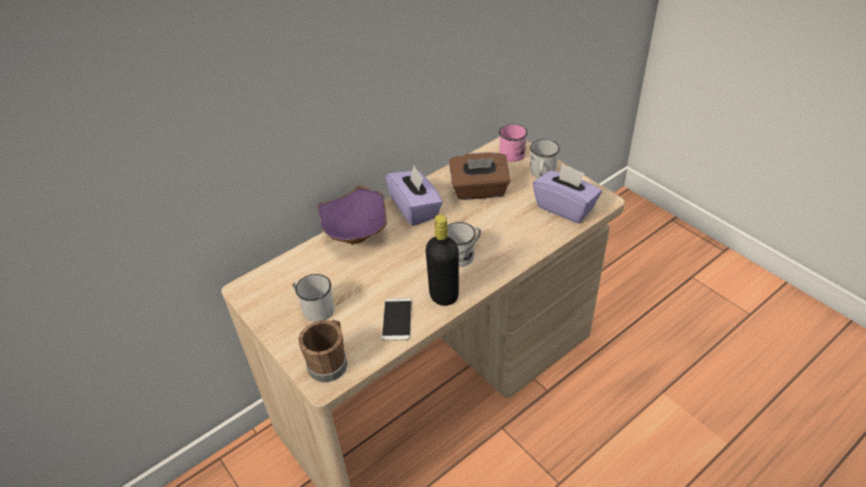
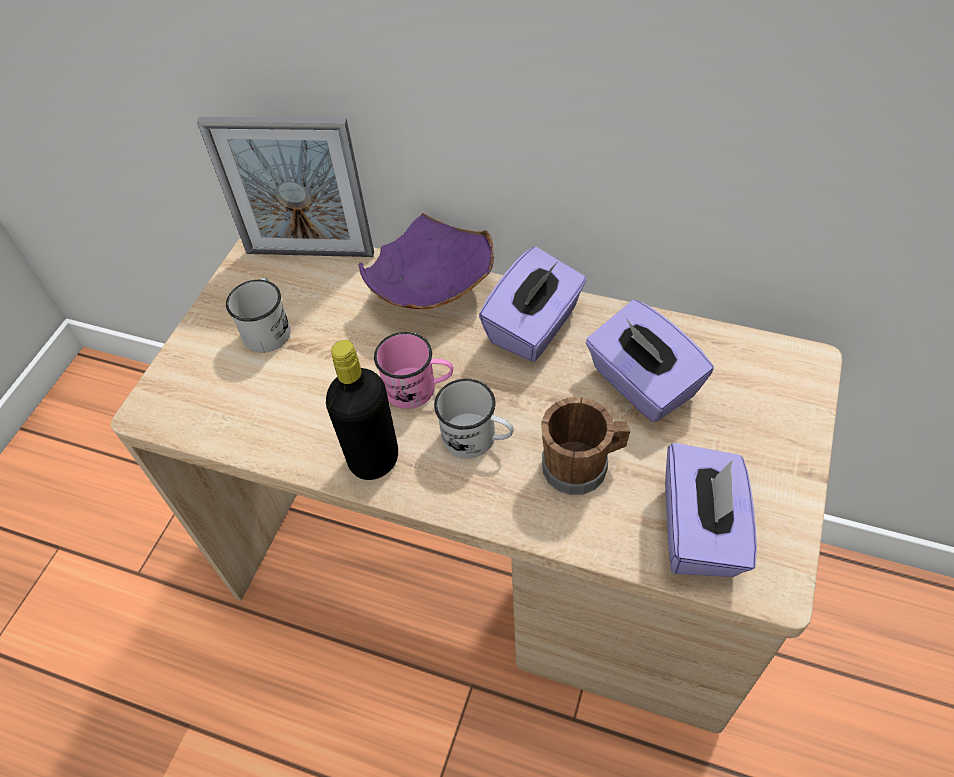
camera: 60 degrees right, 10 degrees up
(275, 271) = (310, 253): none -> picture frame
(330, 362) = (185, 397): brown mug -> brown mug (582, 466)
(397, 319) = (295, 428): phone -> none
(479, 190) = (641, 384): brown tissue box -> purple tissue box
(514, 152) = (786, 382): pink mug -> pink mug (418, 388)
(542, 173) = (764, 451): white mug -> none

